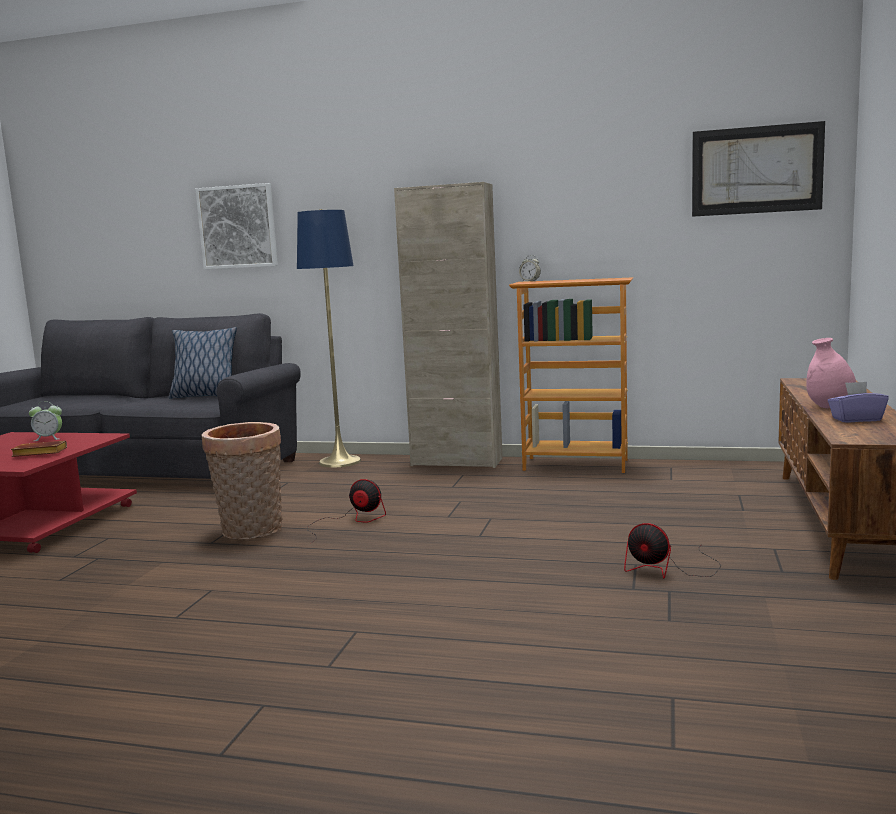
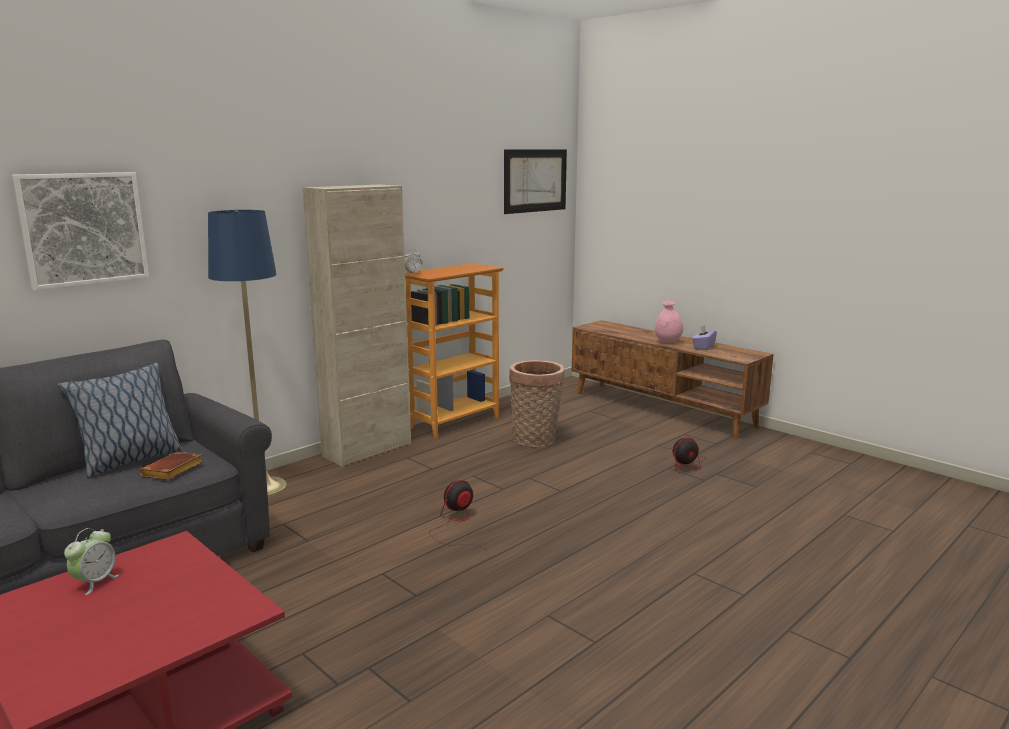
camera: 60 degrees left, 5 degrees up
(38, 454) = (192, 595): brown book -> brown book (172, 471)
(251, 532) = (414, 570): basket -> basket (536, 440)

